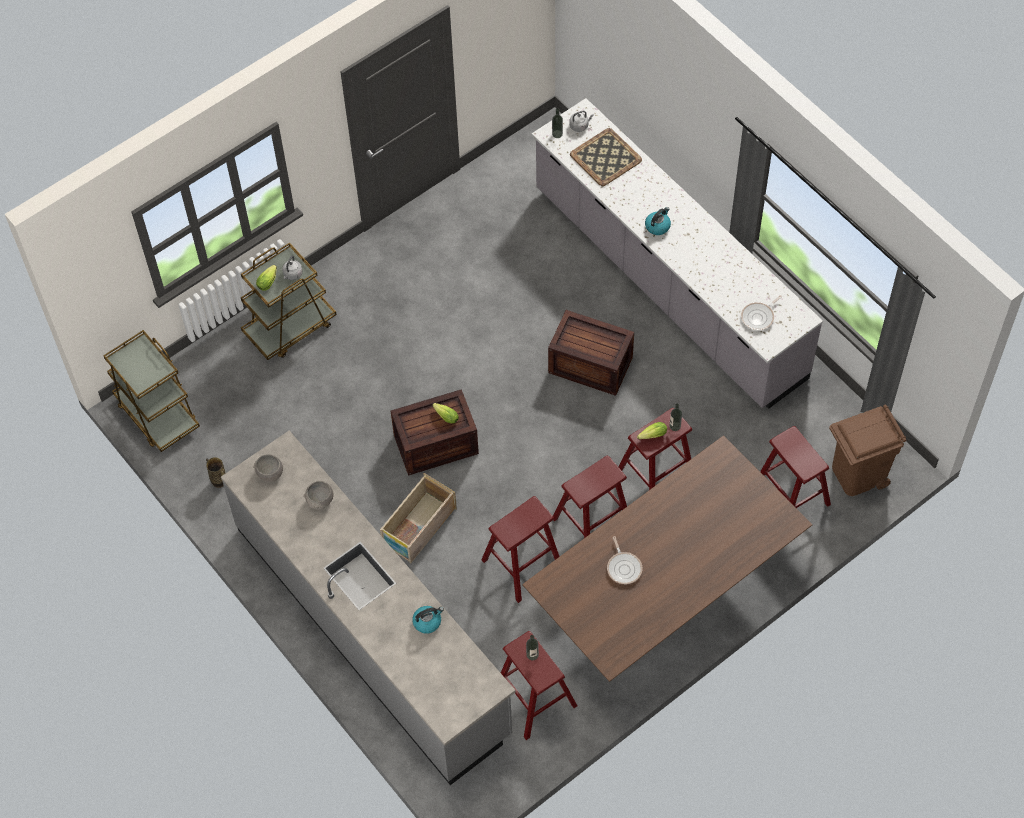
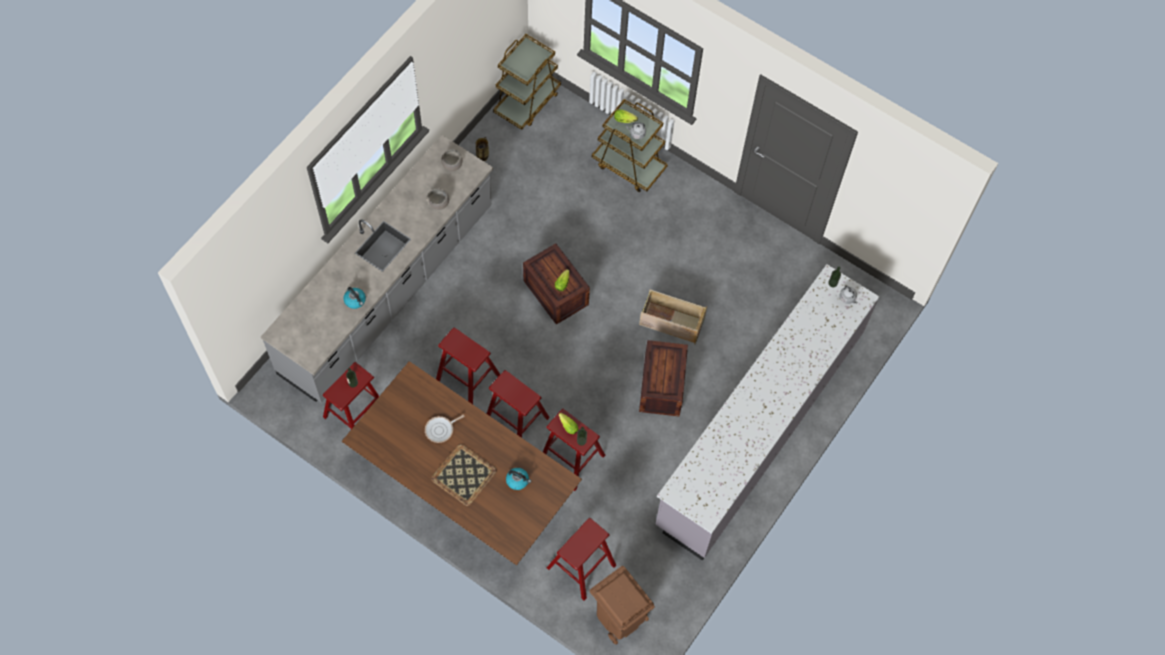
camera: 70 degrees right, 5 degrees up
(418, 527) = (481, 299): crate -> crate (671, 322)
(606, 157) = (822, 326): tray -> tray (464, 475)
(657, 226) = (765, 381): kettle -> kettle (518, 480)
(759, 317) = (699, 480): frying pan -> none

